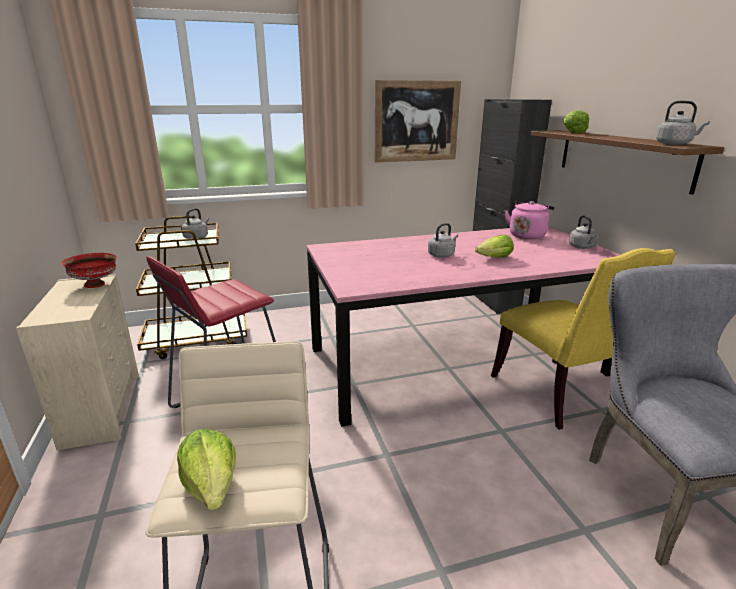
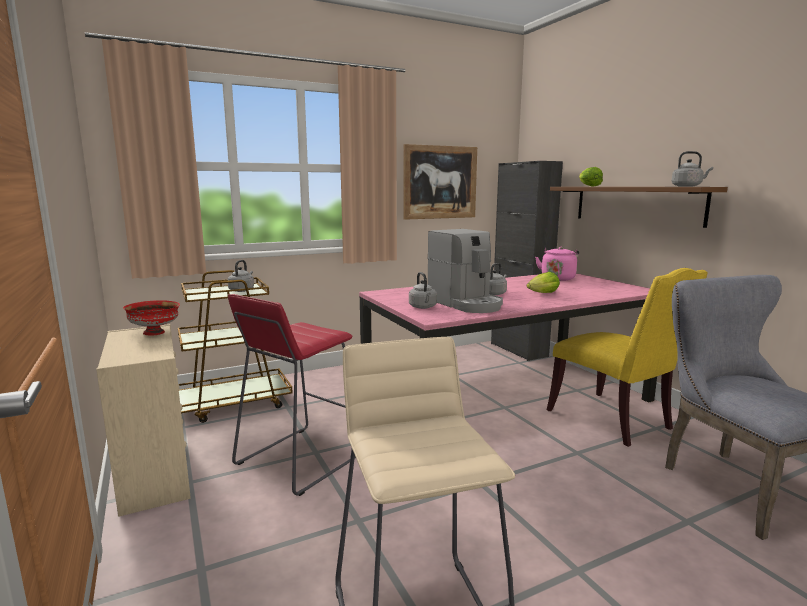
camera: 10 degrees left, 10 degrees down
(212, 486) = (416, 459): lettuce -> none
(401, 268) = (466, 303): none -> coffee machine
(582, 247) = (611, 284): grey kettle -> grey kettle (423, 307)

